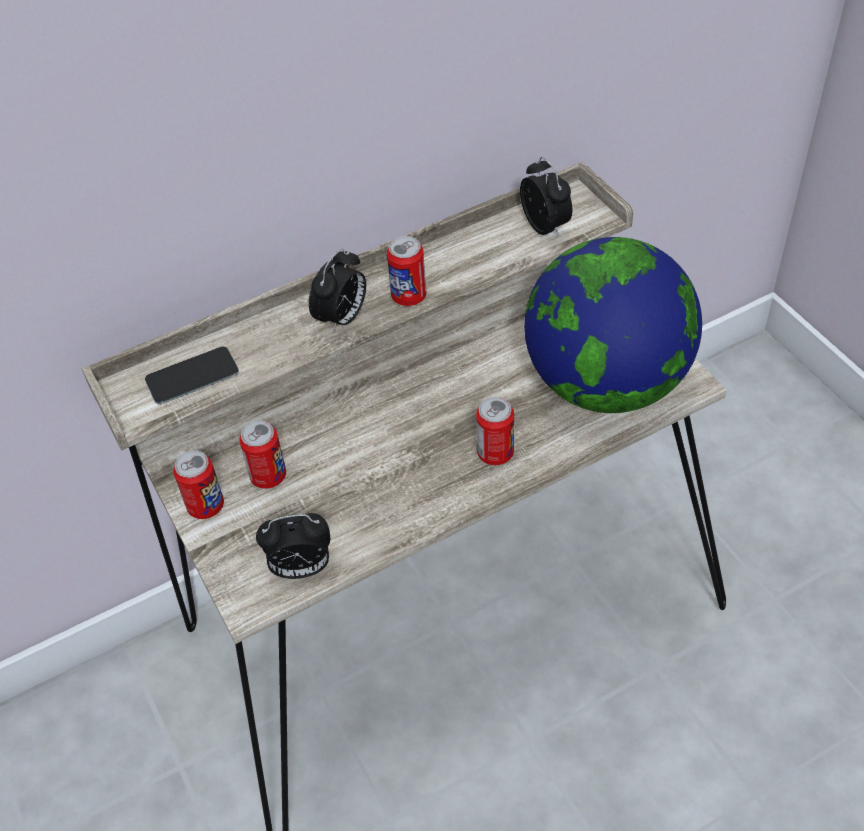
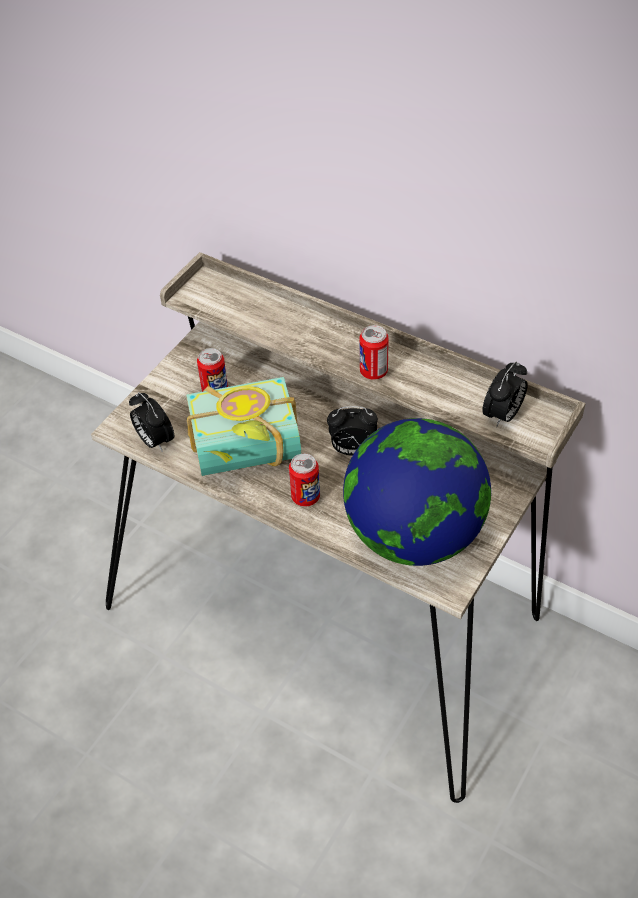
camera: 60 degrees right, 0 degrees up
(192, 376) = (232, 303): phone -> none
(206, 506) = (175, 374): can -> none
(342, 319) = (328, 348): alarm clock -> alarm clock (352, 450)
(397, 483) = (247, 456): none -> book

